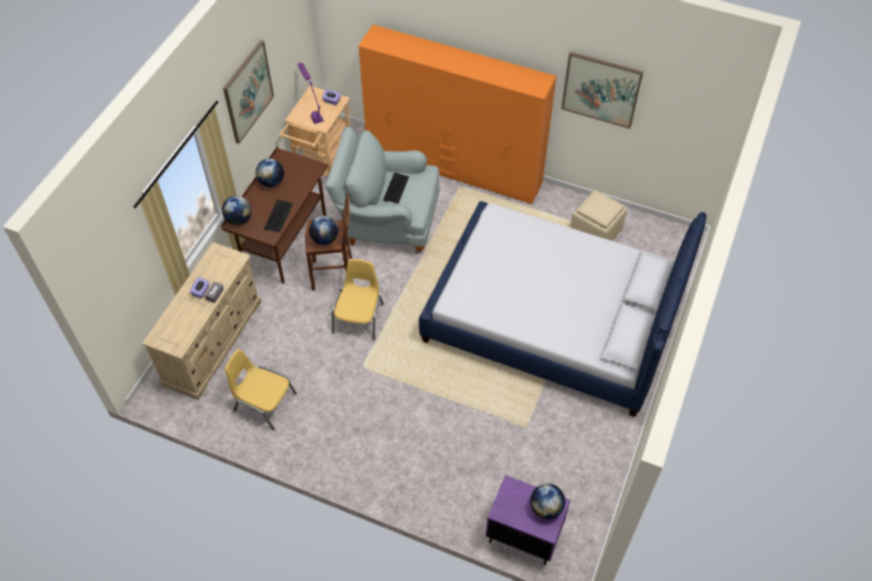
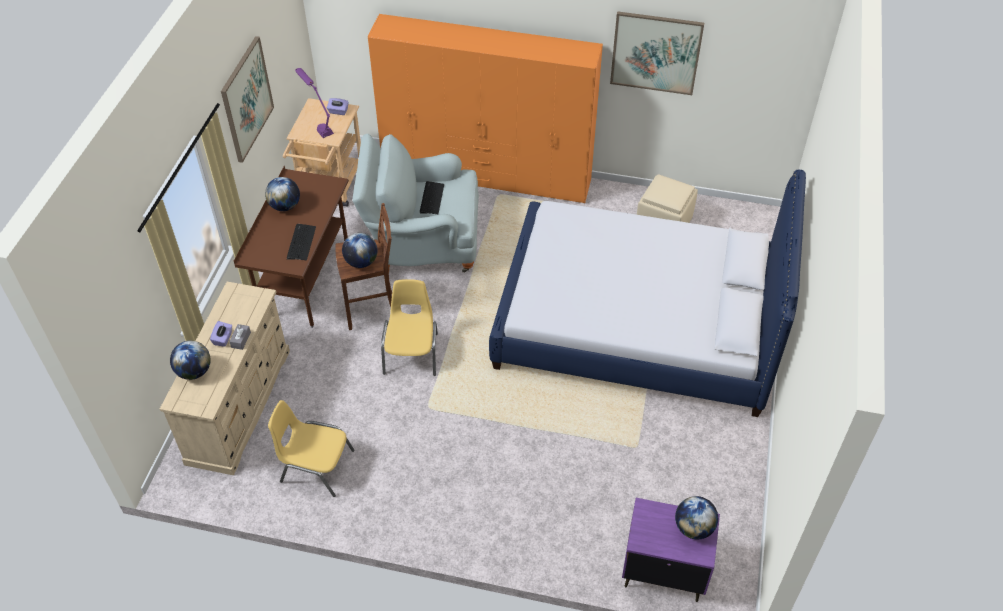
camera: 10 degrees left, 5 degrees down
(239, 219) = (253, 252): globe -> globe (194, 371)

